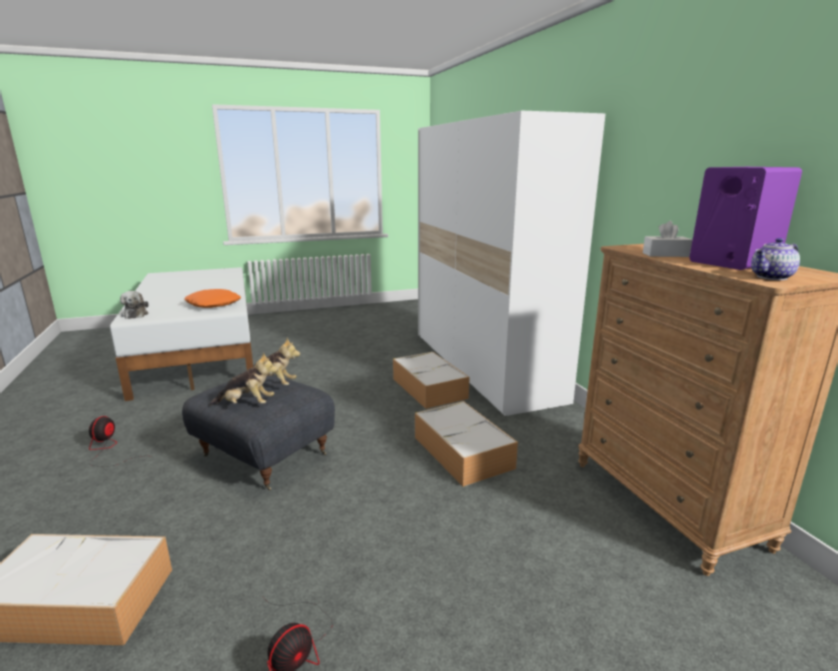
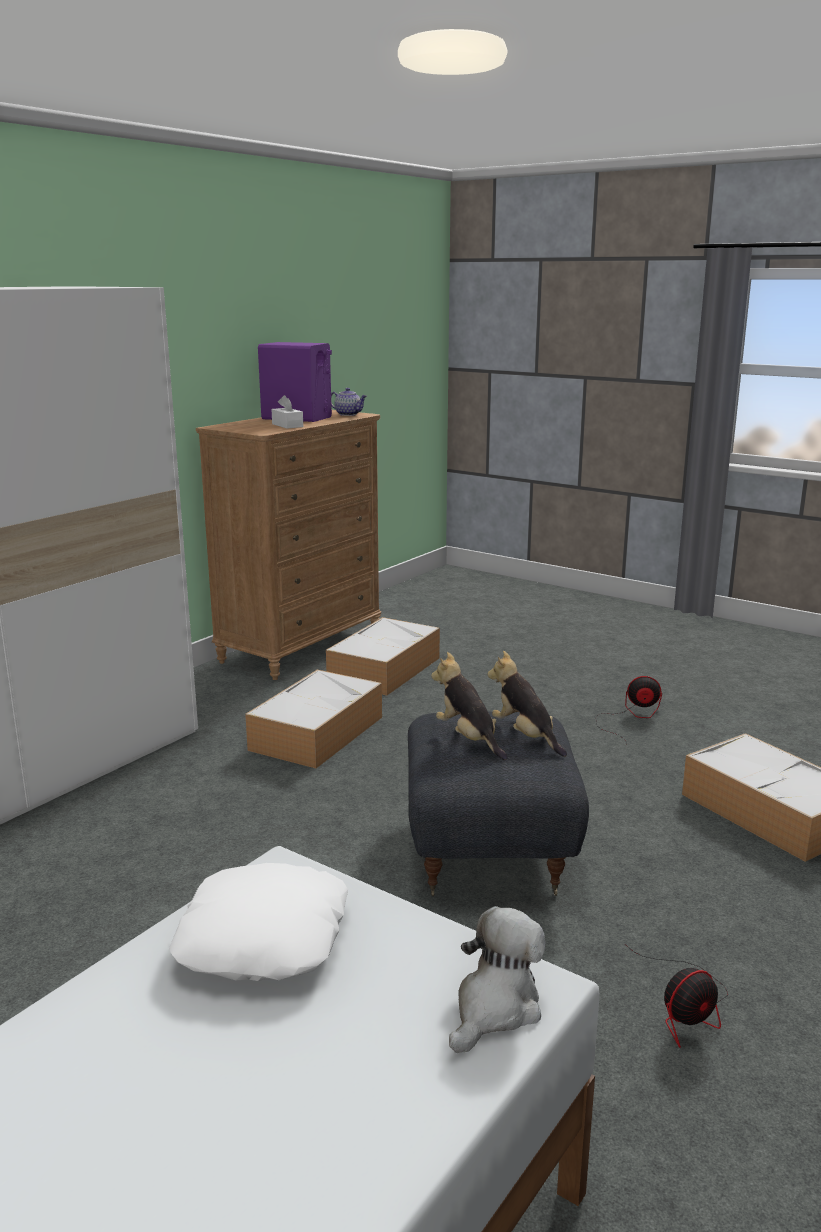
camera: 125 degrees left, 0 degrees up
(214, 304) = (261, 936): orange pillow -> white pillow
(430, 389) = (141, 807): storage box -> storage box (385, 669)

